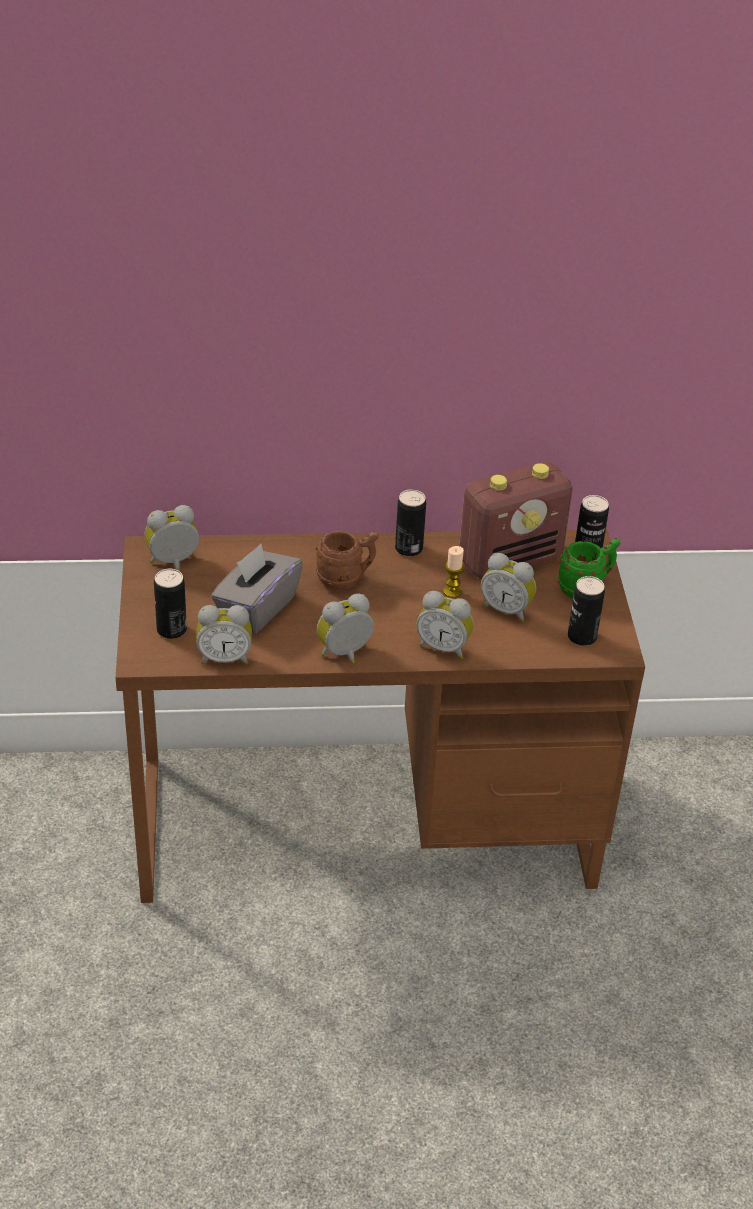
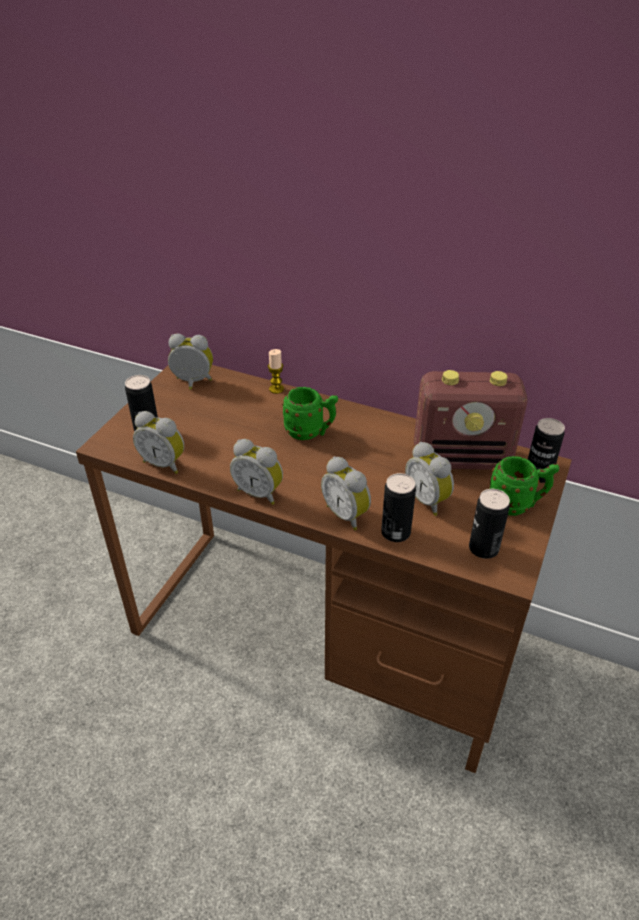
camera: 30 degrees right, 0 degrees up
(256, 608) = (222, 433): grey tissue box -> none
(346, 579) = (310, 432): brown mug -> green mug
(346, 654) = (259, 492): alarm clock -> alarm clock turned 150 degrees counterclockwise
(408, 548) = (380, 424): can -> can (395, 532)
(452, 592) = (390, 469): candle -> candle (276, 389)

